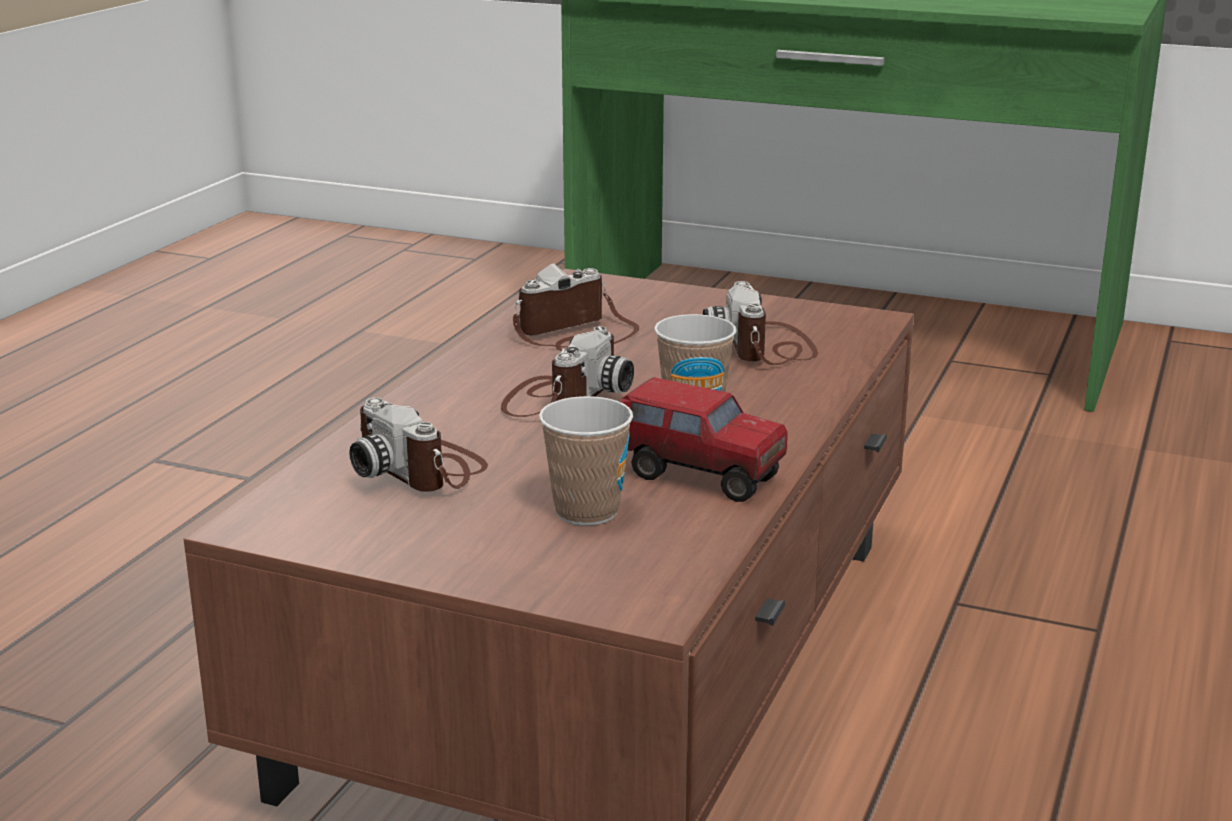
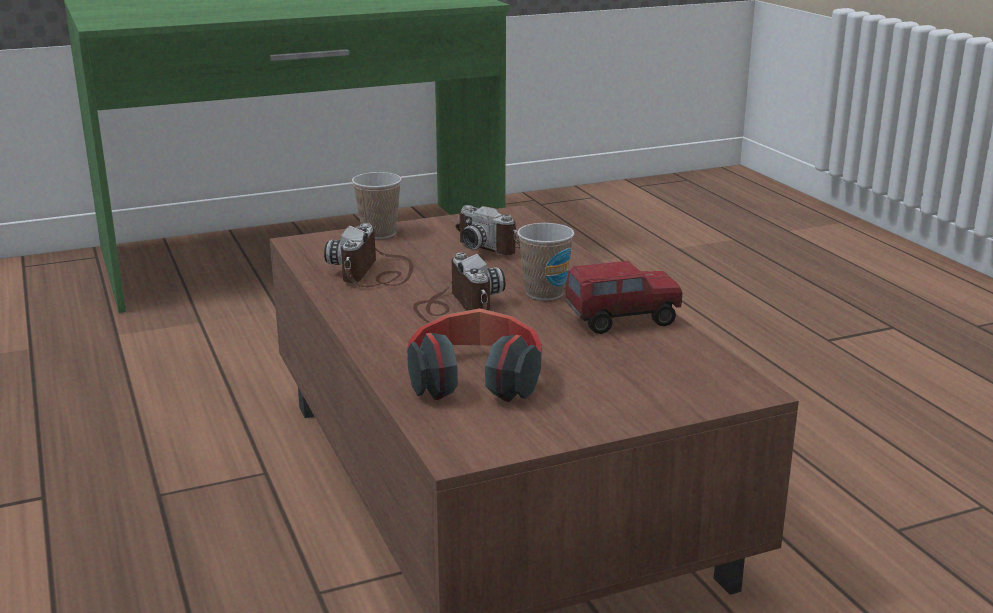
camera: 45 degrees left, 0 degrees up
(421, 468) = (475, 378): camera -> headphones
(586, 512) = (613, 361): cup -> cup (379, 233)

